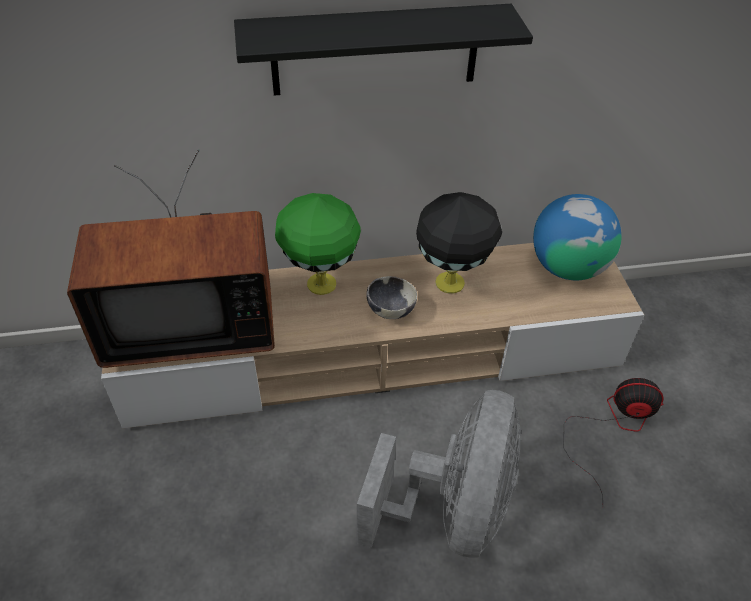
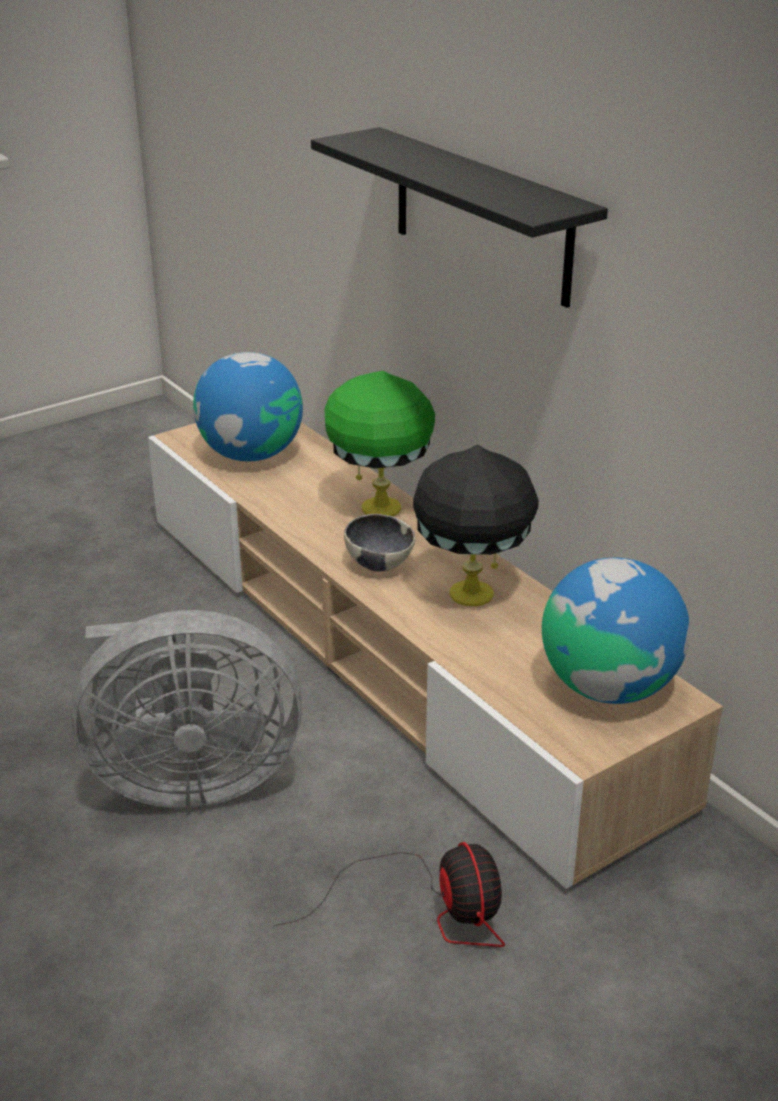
camera: 65 degrees right, 15 degrees down
(189, 324) = (251, 454): television -> globe

